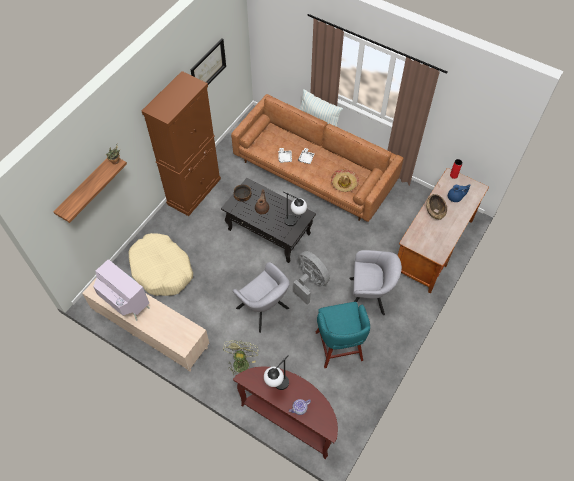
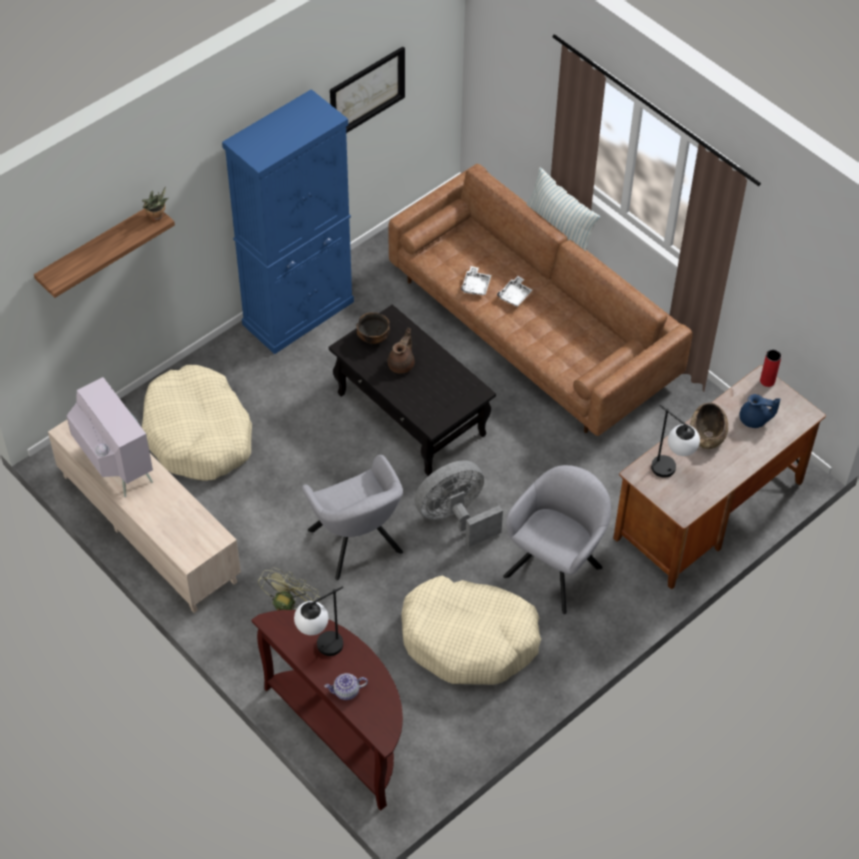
camera: 15 degrees right, 5 degrees down
(194, 191) = (298, 313): brown cabinet -> blue cabinet
(295, 223) = (452, 402): table lamp -> table lamp (671, 473)
(310, 282) = (455, 518): grey fan -> grey fan turned 90 degrees counterclockwise
(339, 348) = (469, 639): turquoise stool -> beige dog bed
(344, 183) = (570, 355): hat -> none
(370, 296) = (556, 568): grey armchair -> grey armchair turned 75 degrees counterclockwise

